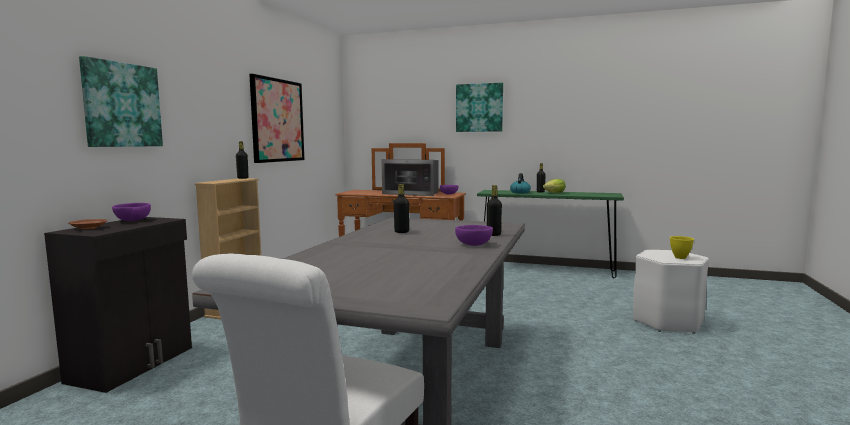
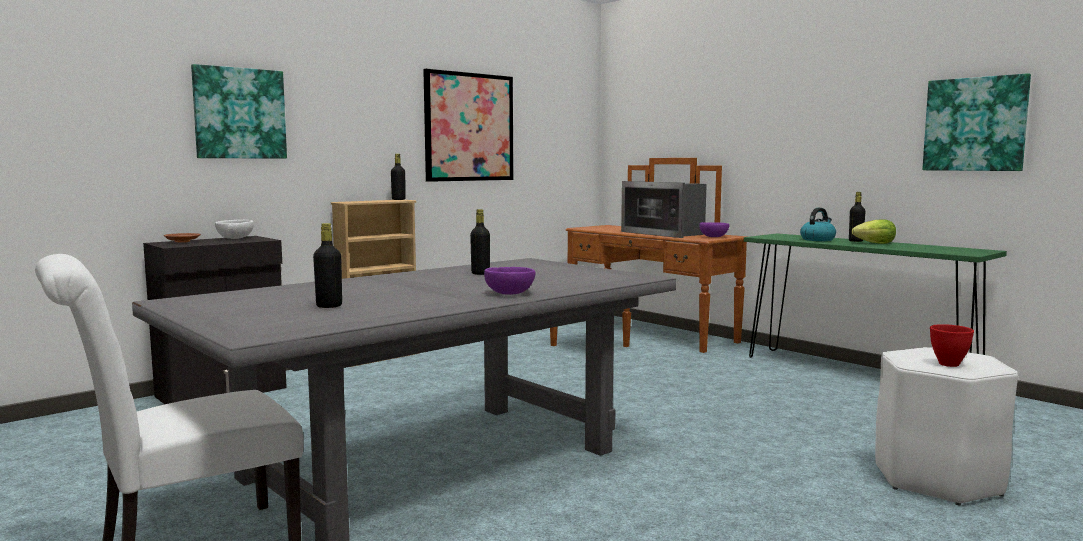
camera: 30 degrees right, 0 degrees up
(133, 220) = (236, 238): purple bowl -> white bowl
(479, 107) = (775, 101): picture -> picture (975, 124)
(493, 234) = (576, 286): black bottle -> black bottle (329, 306)
(680, 258) = (948, 364): yellow bowl -> red bowl

